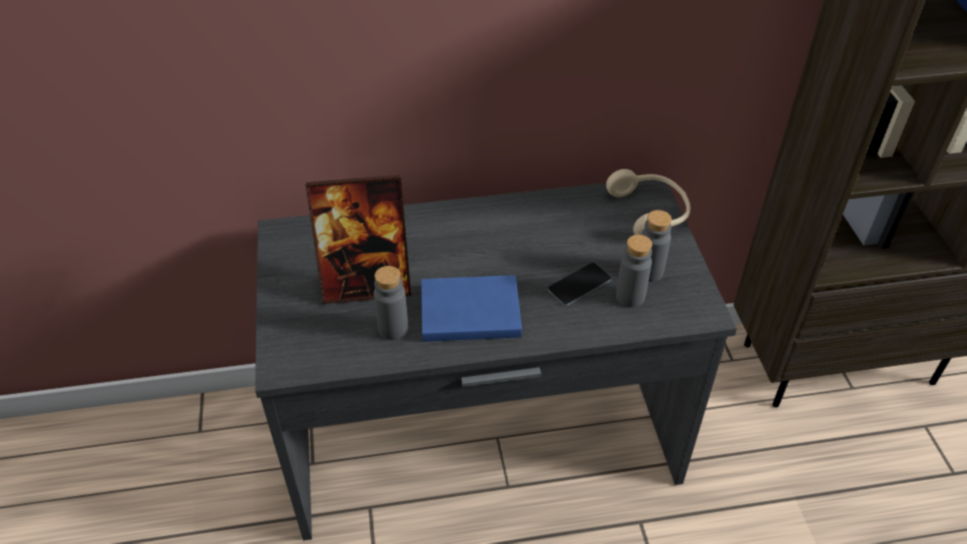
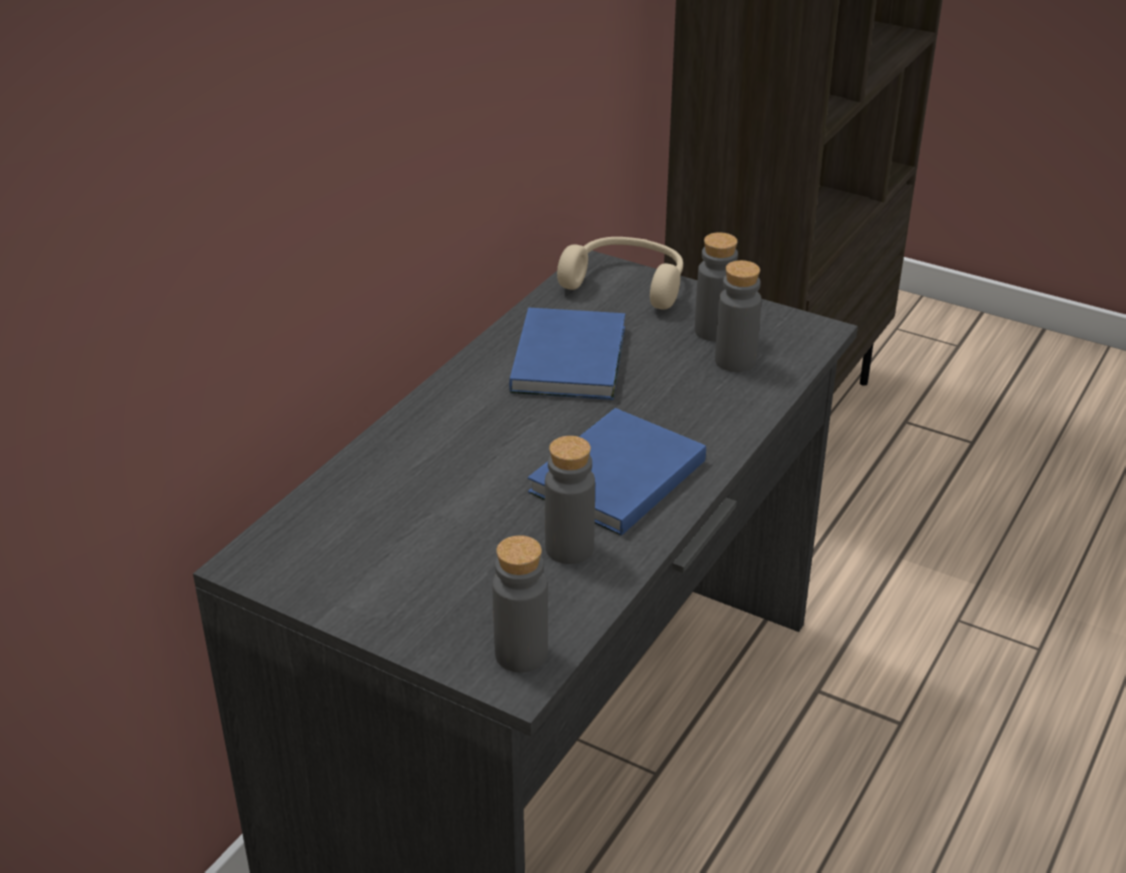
camera: 50 degrees left, 10 degrees down
(298, 359) = (521, 654): none -> grey bottle
(366, 285) = (463, 534): picture frame -> none
(554, 233) = (571, 357): none -> blue book
(579, 284) = (674, 382): phone -> none

